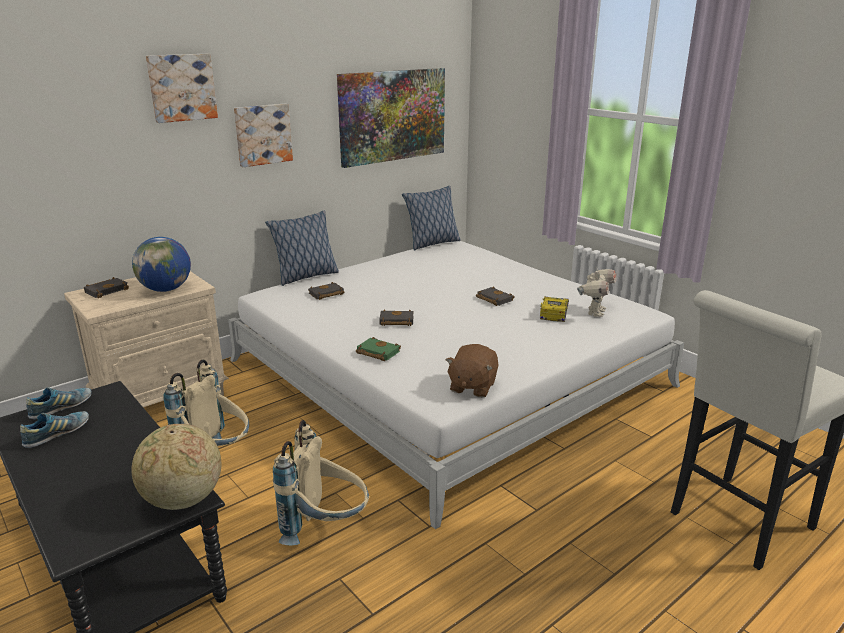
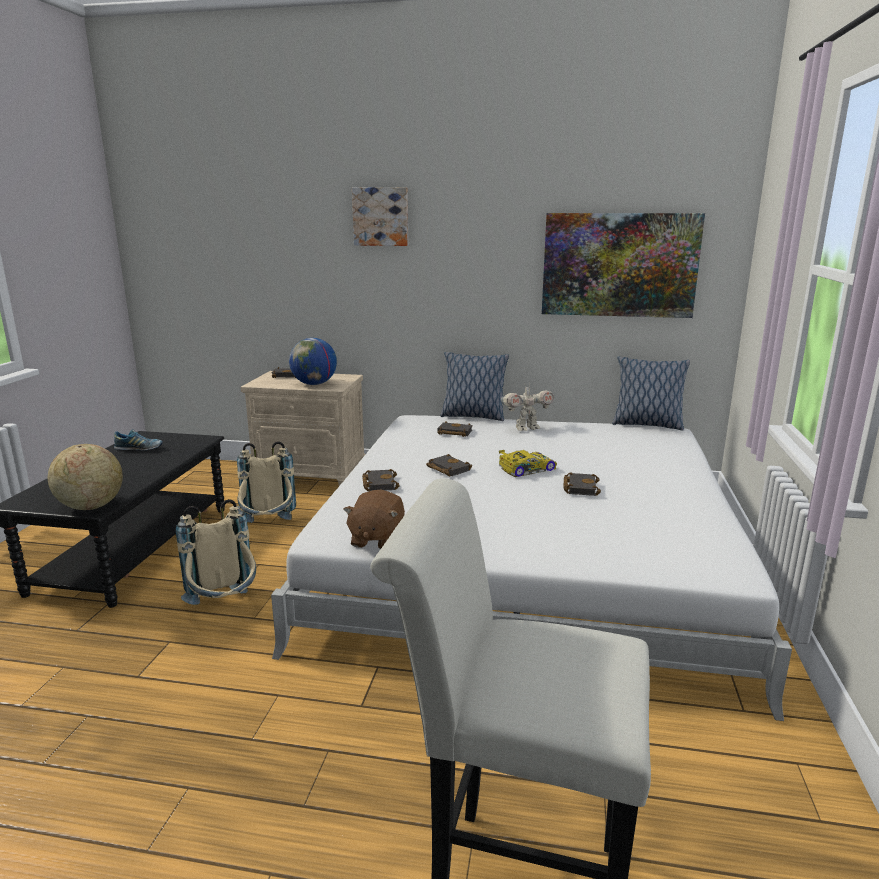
camera: 50 degrees right, 5 degrees down
(61, 408) = (170, 438): shoe -> none
(262, 134) = (454, 267): picture -> none
(376, 353) = (379, 483): green book -> black book
(472, 386) = (376, 539): brown plush toy -> brown plush toy turned 60 degrees counterclockwise
(553, 313) = (613, 524): toy car -> toy car (526, 469)
(594, 312) = (664, 543): toy robot -> toy robot (526, 428)

